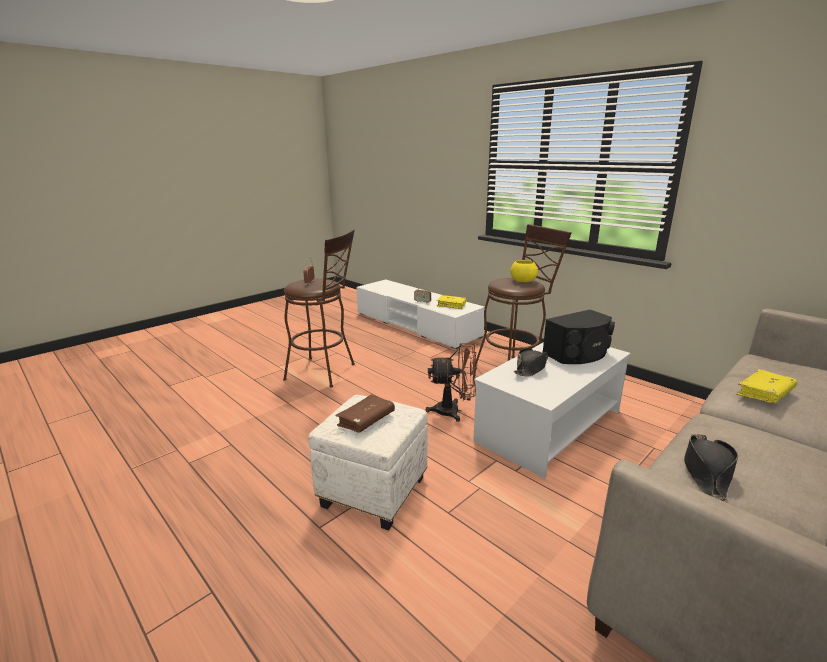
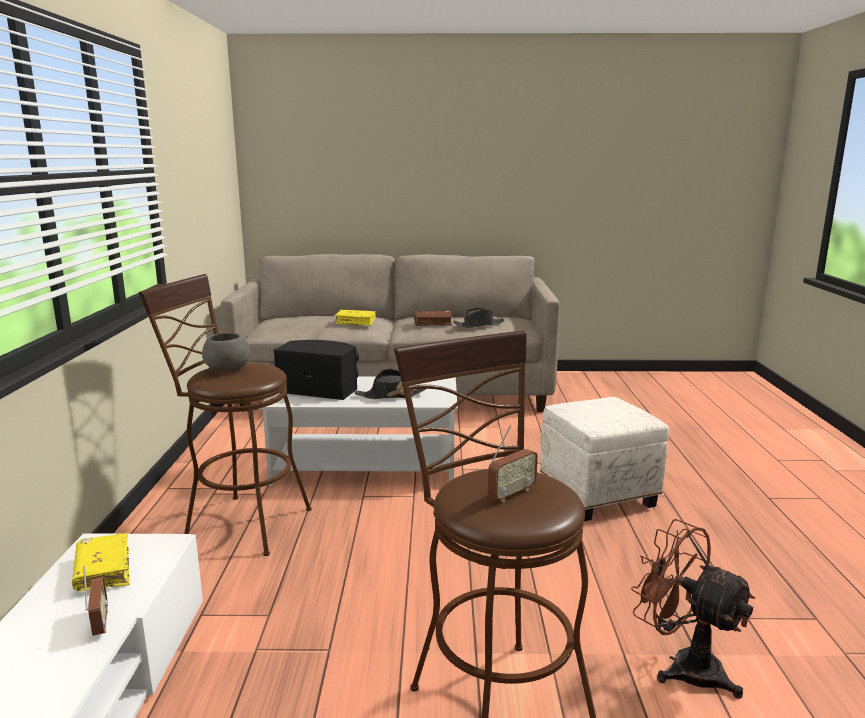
camera: 135 degrees left, 5 degrees down
(366, 420) = (610, 410): brown book -> brown book (432, 323)
(454, 411) = (416, 517): brown fan -> brown fan (683, 665)
(522, 281) = (227, 369): yellow bowl -> grey bowl

